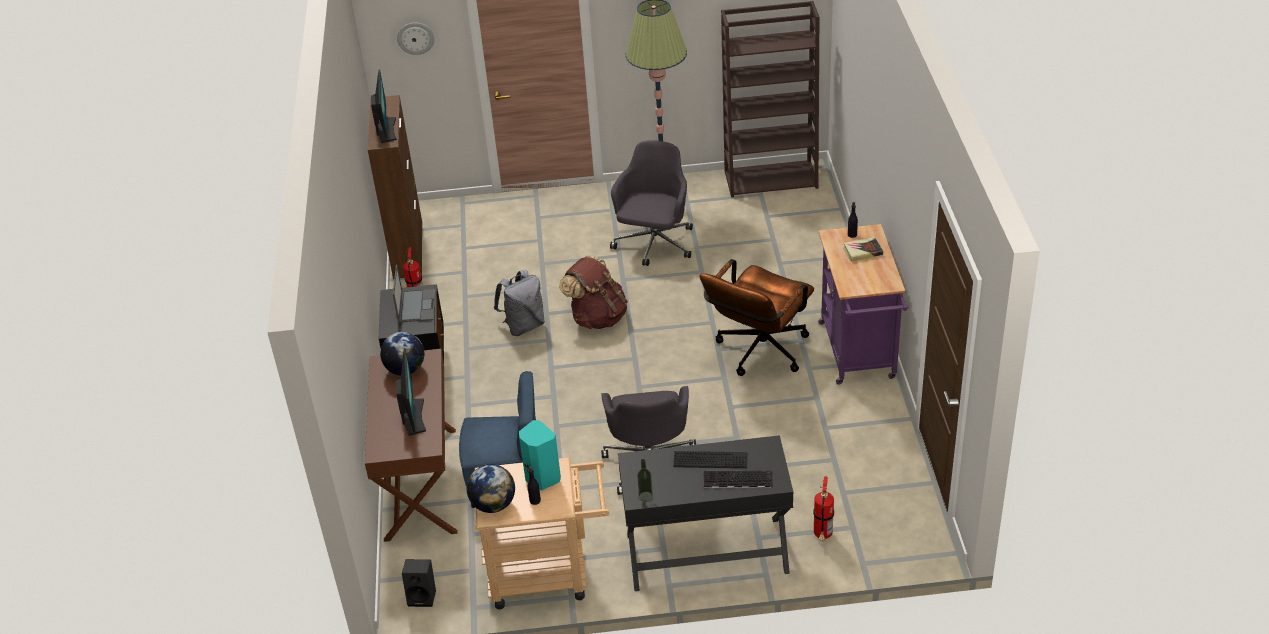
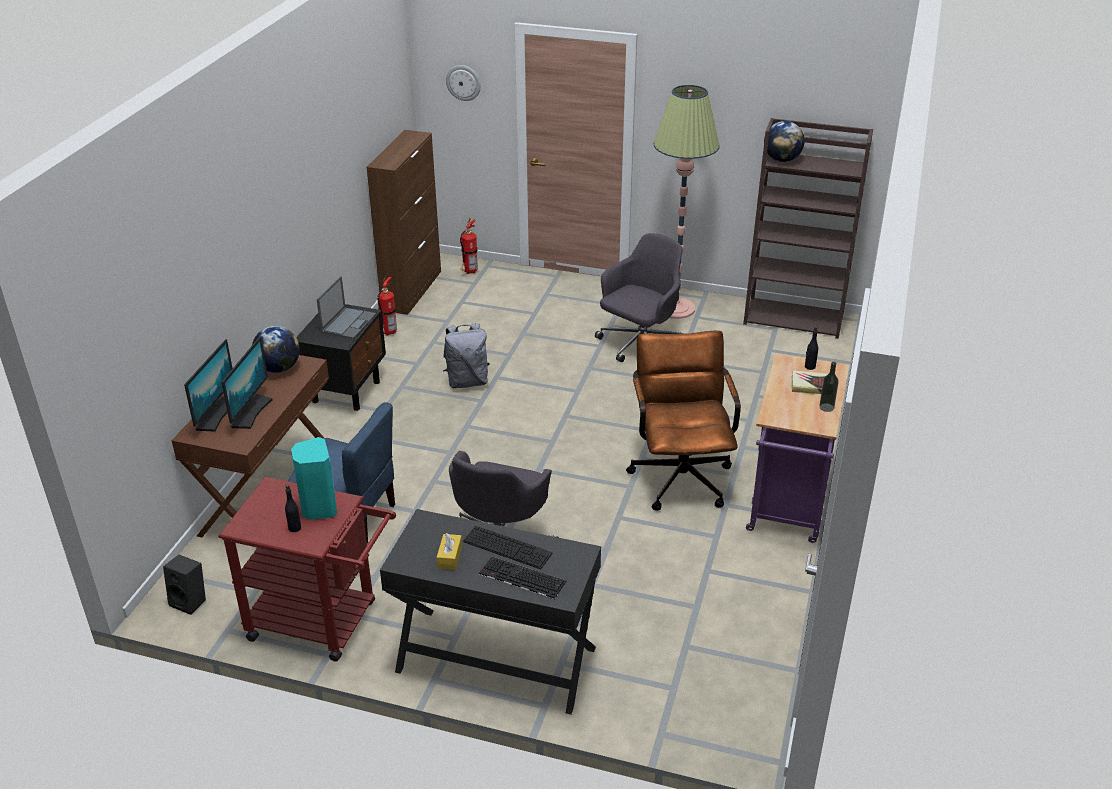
camera: 20 degrees right, 5 degrees down
(386, 130) = (396, 155): monitor -> monitor (215, 415)
(493, 504) = (252, 518): globe -> globe (782, 160)
(548, 574) = (323, 622): beige cart -> red cart
(597, 317) = (541, 394): brown backpack -> none
(645, 496) = (411, 563): bottle -> bottle (826, 407)
(672, 482) = (449, 557): none -> yellow tissue box
(758, 353) = (680, 474): brown office chair -> brown office chair turned 120 degrees clockwise
(822, 536) = (633, 686): fire extinguisher -> fire extinguisher (469, 272)

